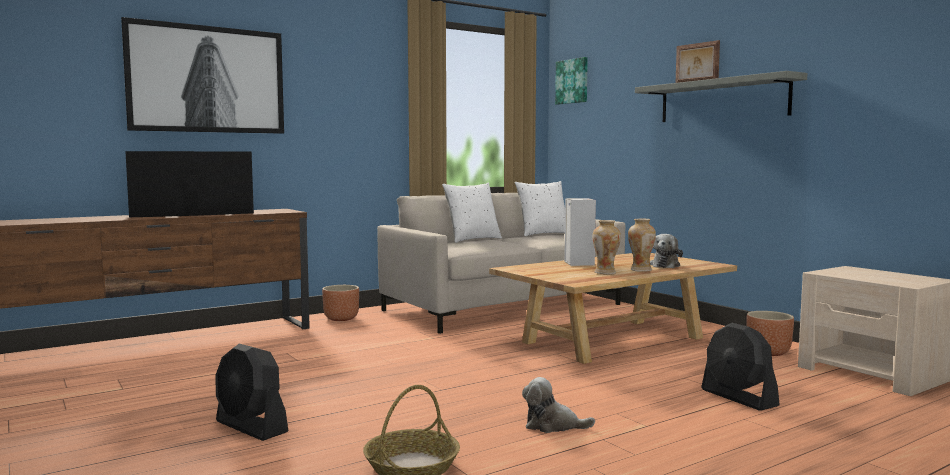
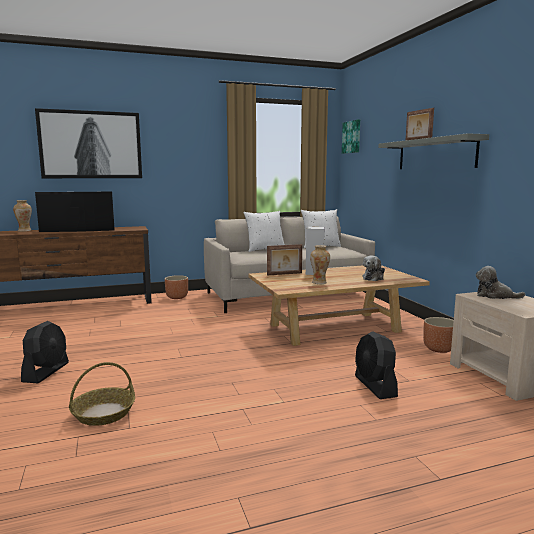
camera: 15 degrees right, 5 degrees up
(251, 427) = (46, 372): black fan -> black fan turned 135 degrees counterclockwise
(542, 266) = (284, 274): none -> picture frame
(552, 425) = (221, 393): plush toy -> plush toy (495, 296)
(641, 270) = (348, 281): vase -> vase (24, 231)

